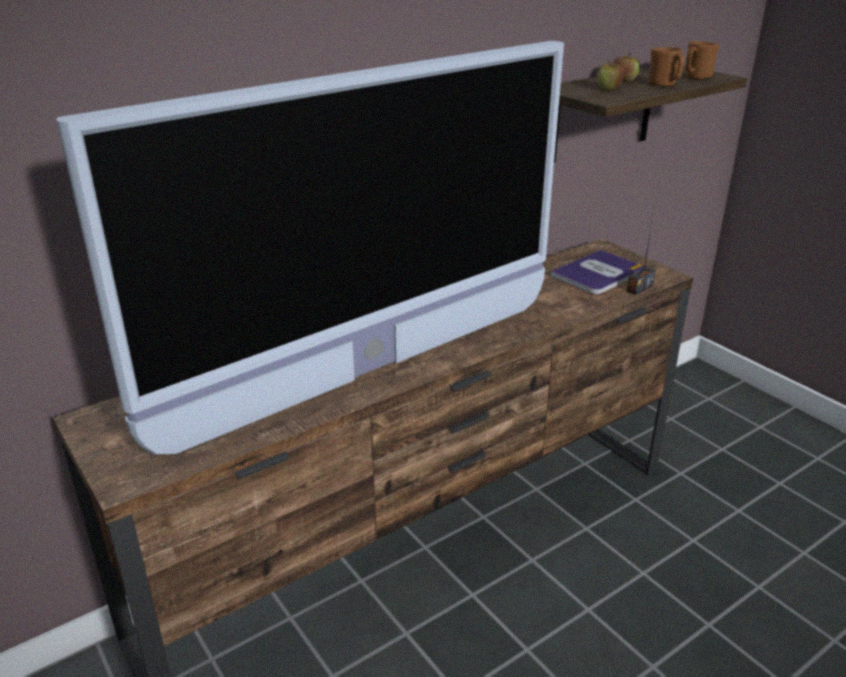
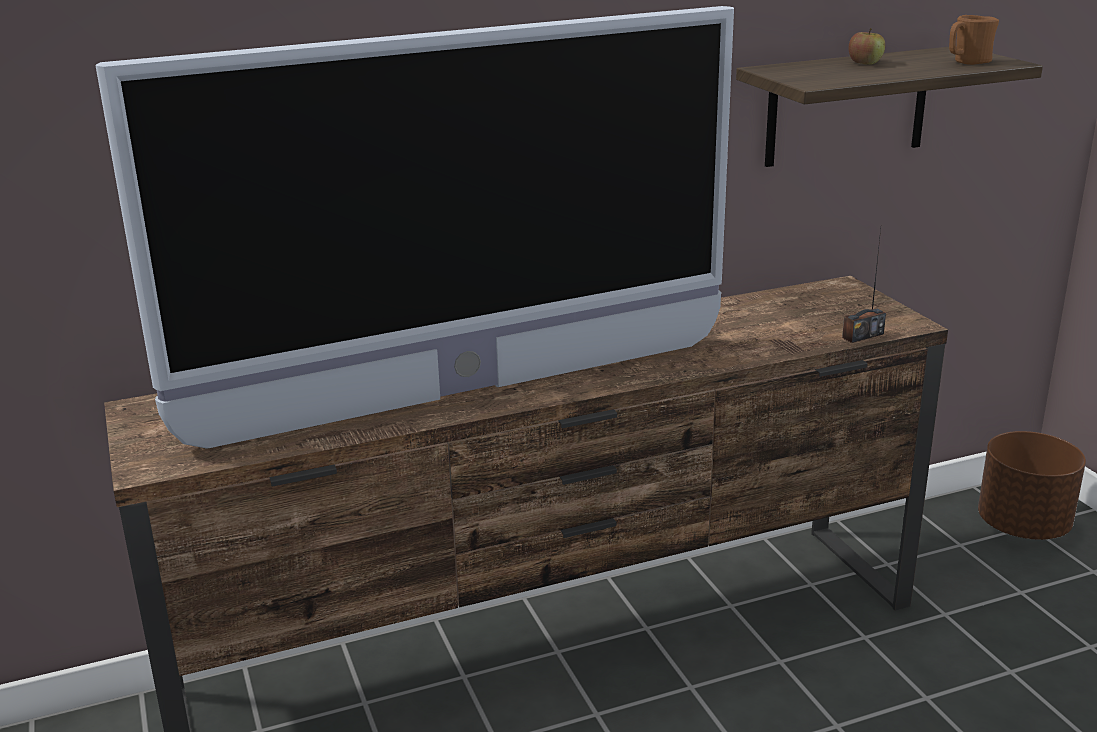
camera: 15 degrees right, 5 degrees down
(598, 273) = (817, 315): book -> none
(608, 88) = (832, 71): apple -> none
(664, 85) = (913, 69): brown mug -> none
(705, 399) = (1023, 526): none -> brown planter

